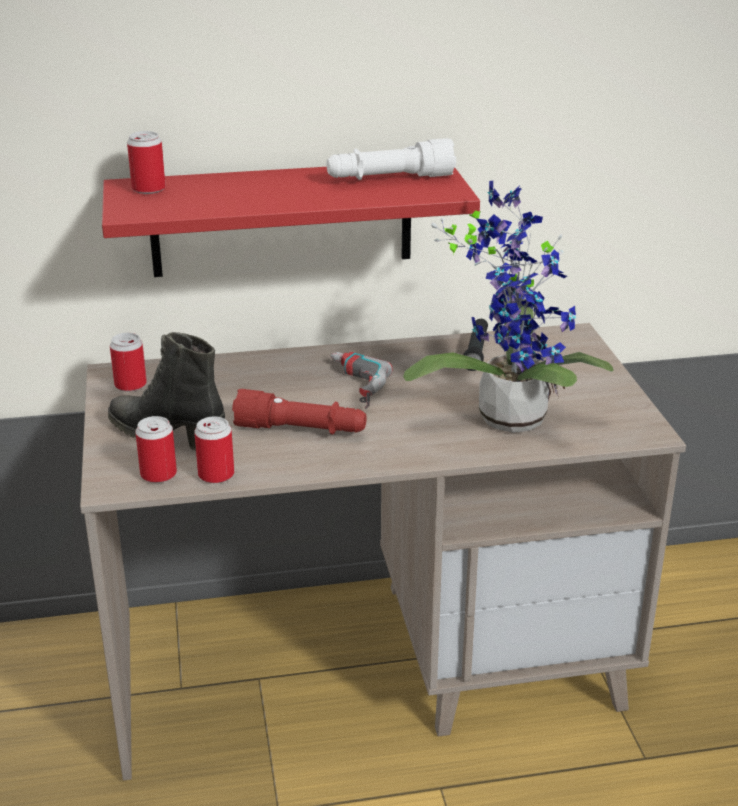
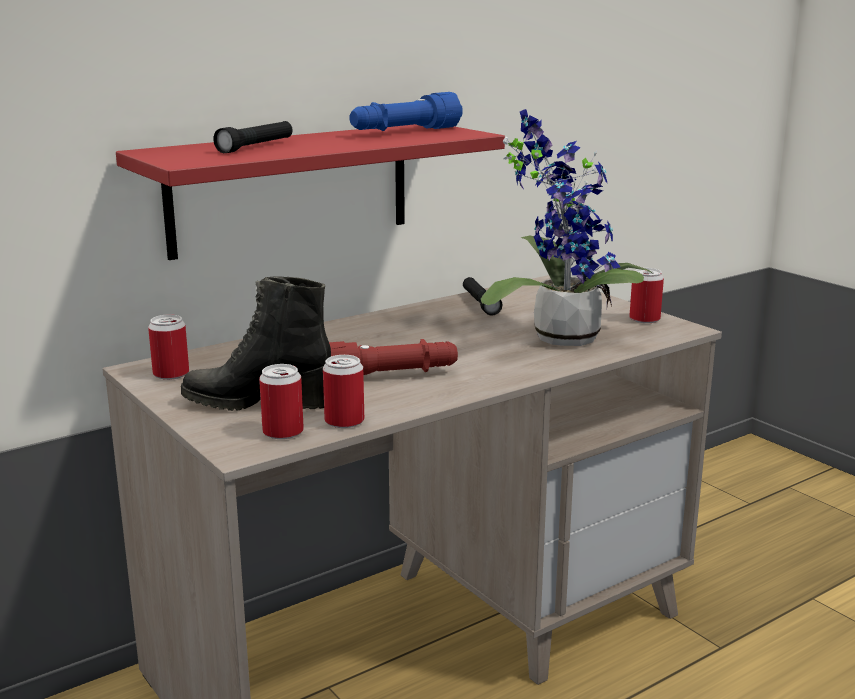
camera: 25 degrees left, 10 degrees down
(148, 189) = (178, 151): can -> can (644, 319)
(220, 191) = (256, 147): none -> black flashlight
(350, 386) = (397, 341): power drill -> none
(390, 179) = (404, 132): white flashlight -> blue flashlight

